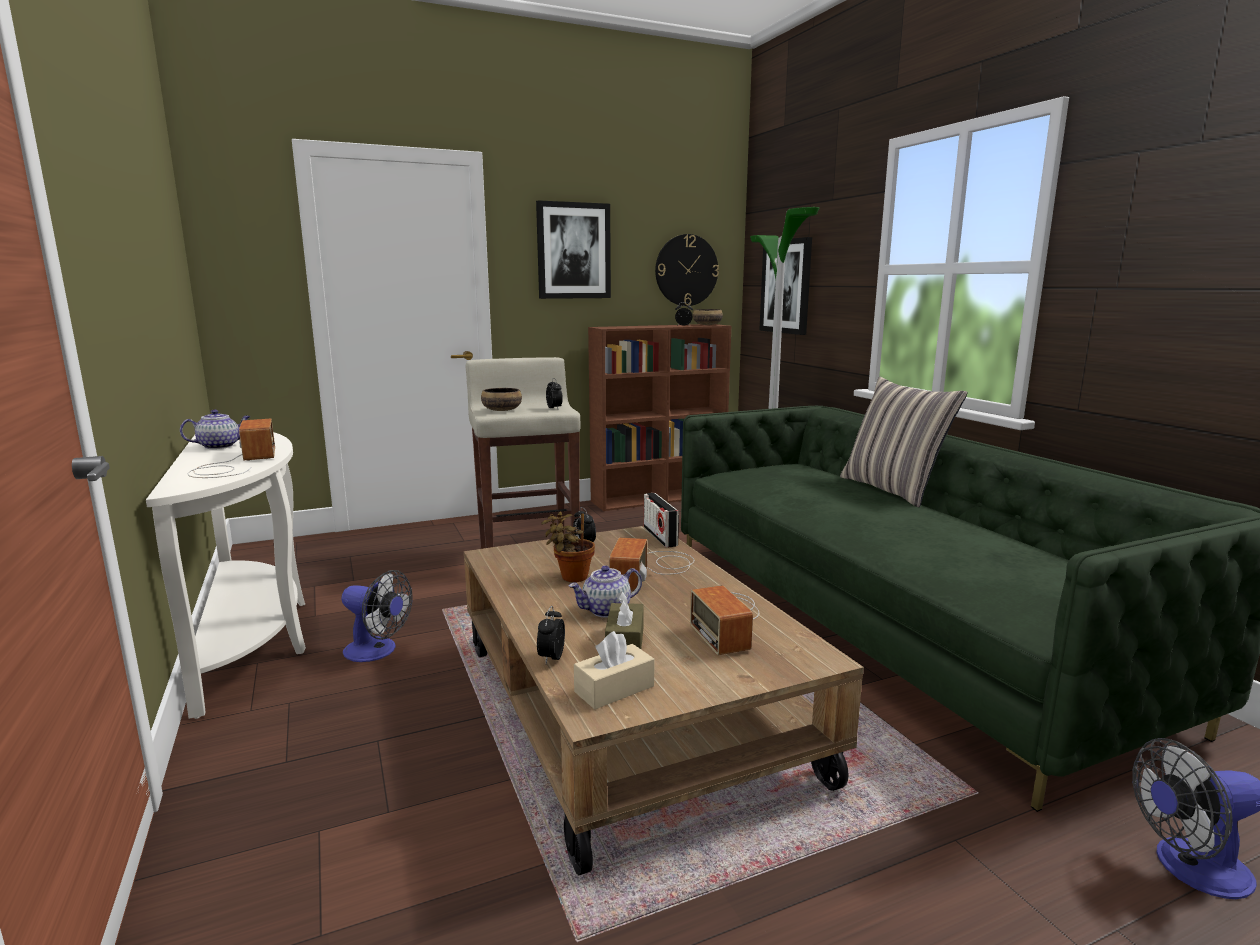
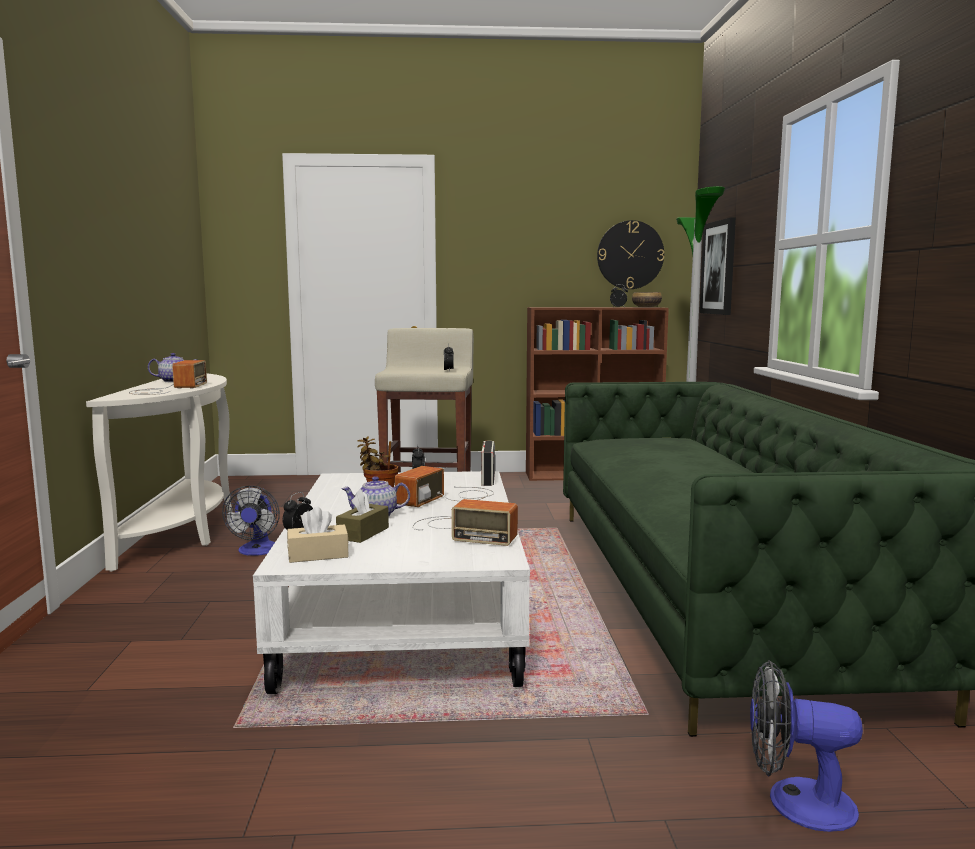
camera: 20 degrees right, 5 degrees down
(377, 651) = (257, 551): fan -> fan turned 45 degrees clockwise
(501, 410) = (403, 370): bowl -> none
(573, 251) = (515, 238): picture -> none
(630, 709) = (407, 612): brown coffee table -> white coffee table
(726, 619) = (462, 530): radio -> radio turned 75 degrees counterclockwise
(893, 490) = (739, 459): pillow -> none

